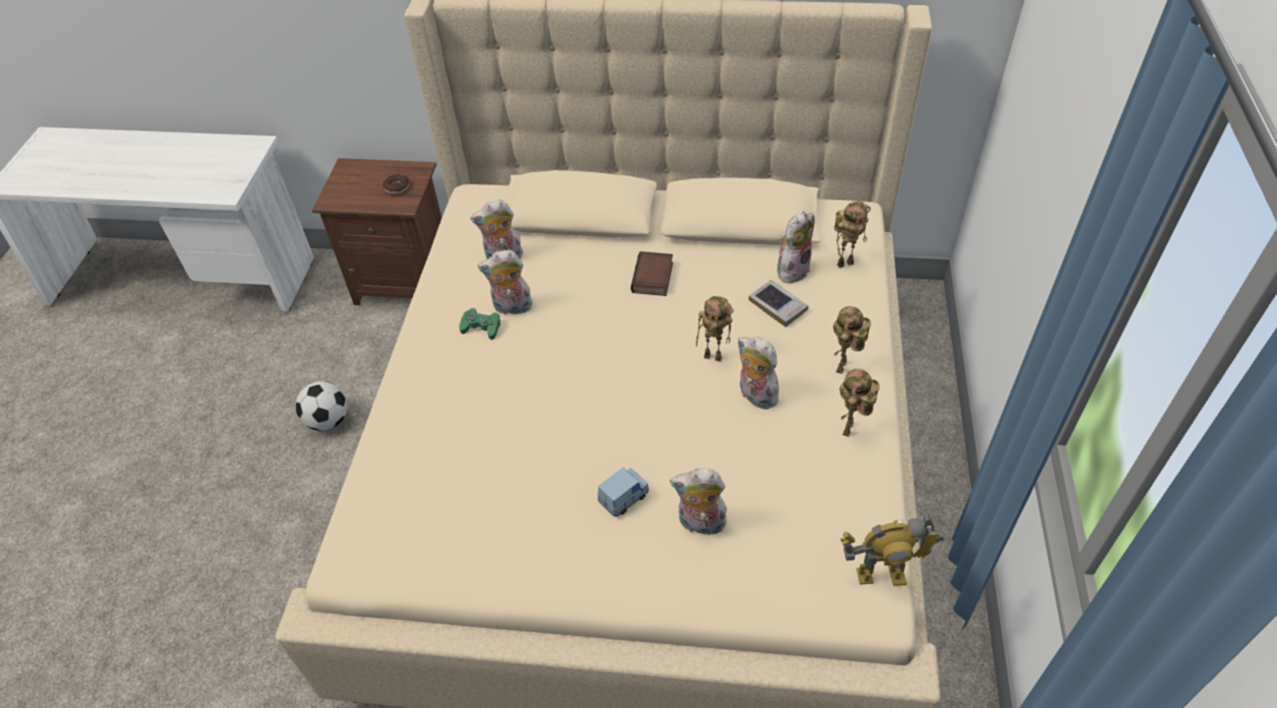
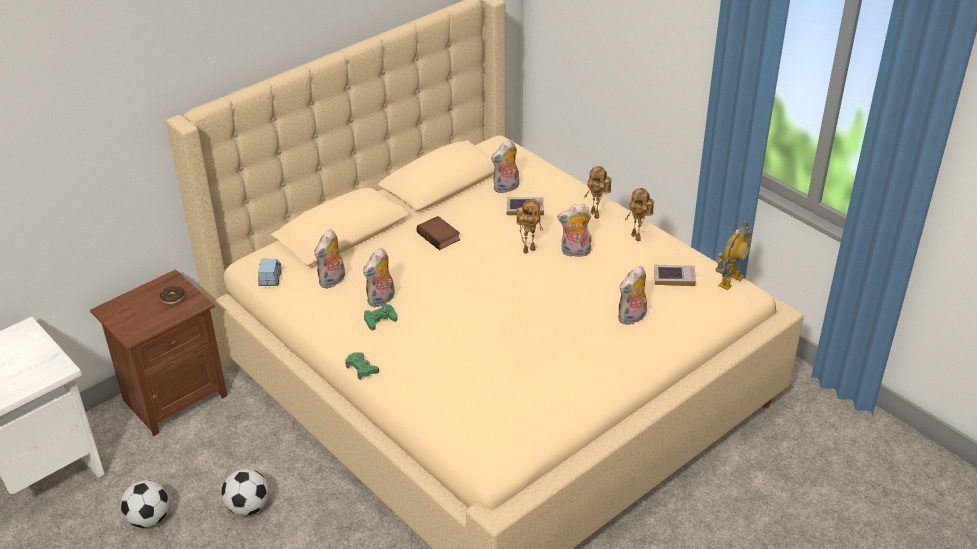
camera: 50 degrees left, 10 degrees down
(266, 372) = (149, 519): none -> football
(400, 365) = (362, 368): none -> green game controller
(623, 497) = (582, 334): blue toy car -> blue toy car (270, 278)
(792, 269) = (506, 188): plush toy -> plush toy turned 120 degrees counterclockwise
(819, 514) = (674, 278): none -> book
(845, 262) = (528, 169): toy robot -> none

